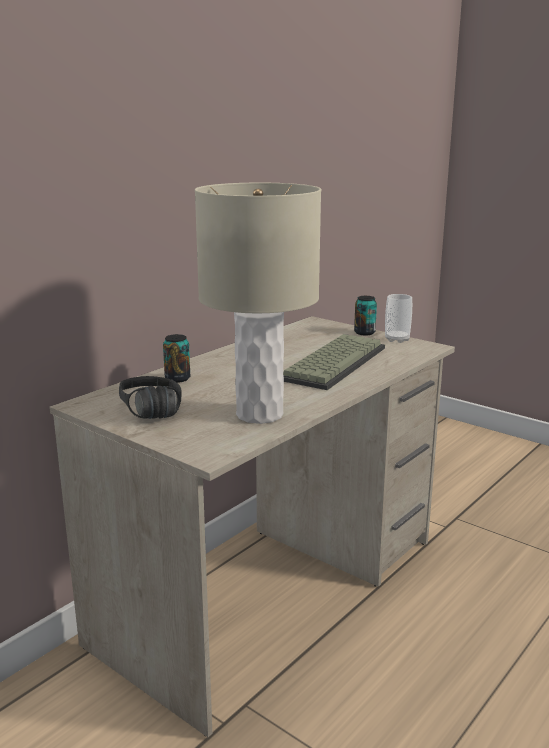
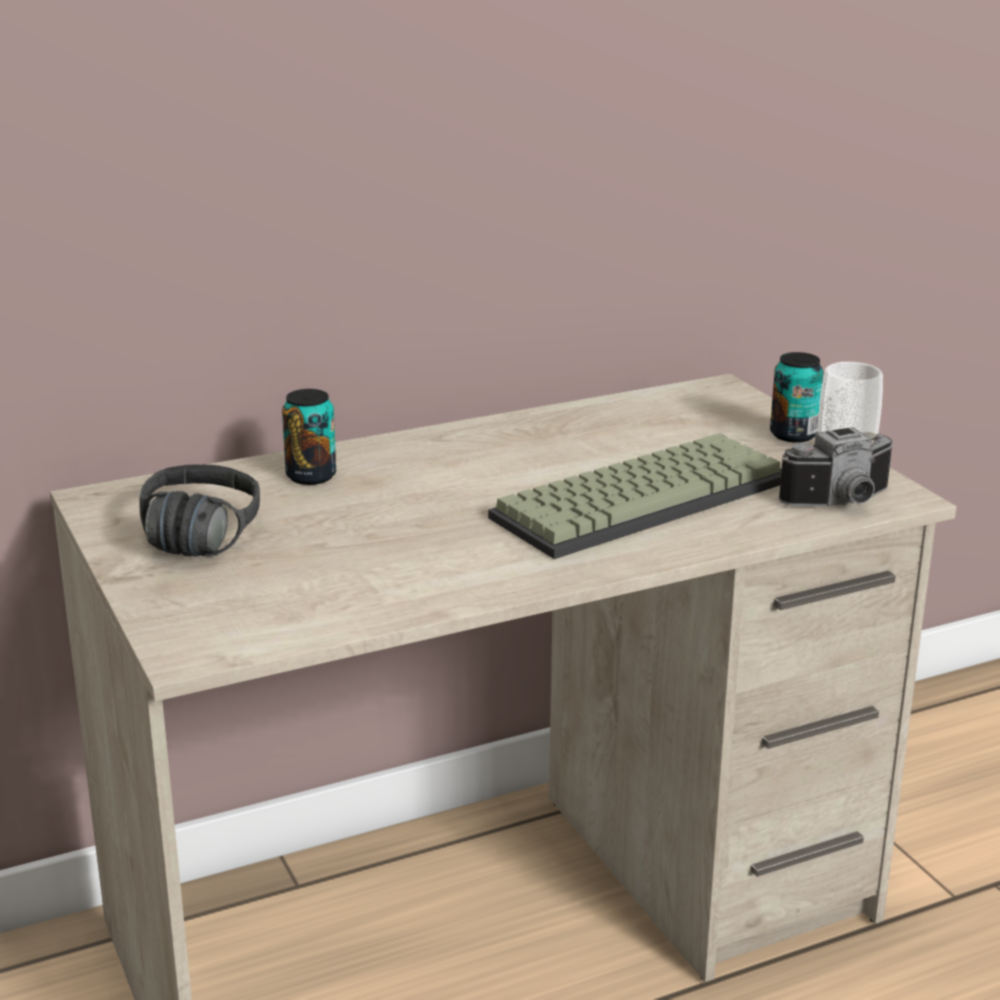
camera: 25 degrees right, 5 degrees up
(260, 414) = (369, 586): beige table lamp -> none
(413, 352) = (843, 503): none -> camera

